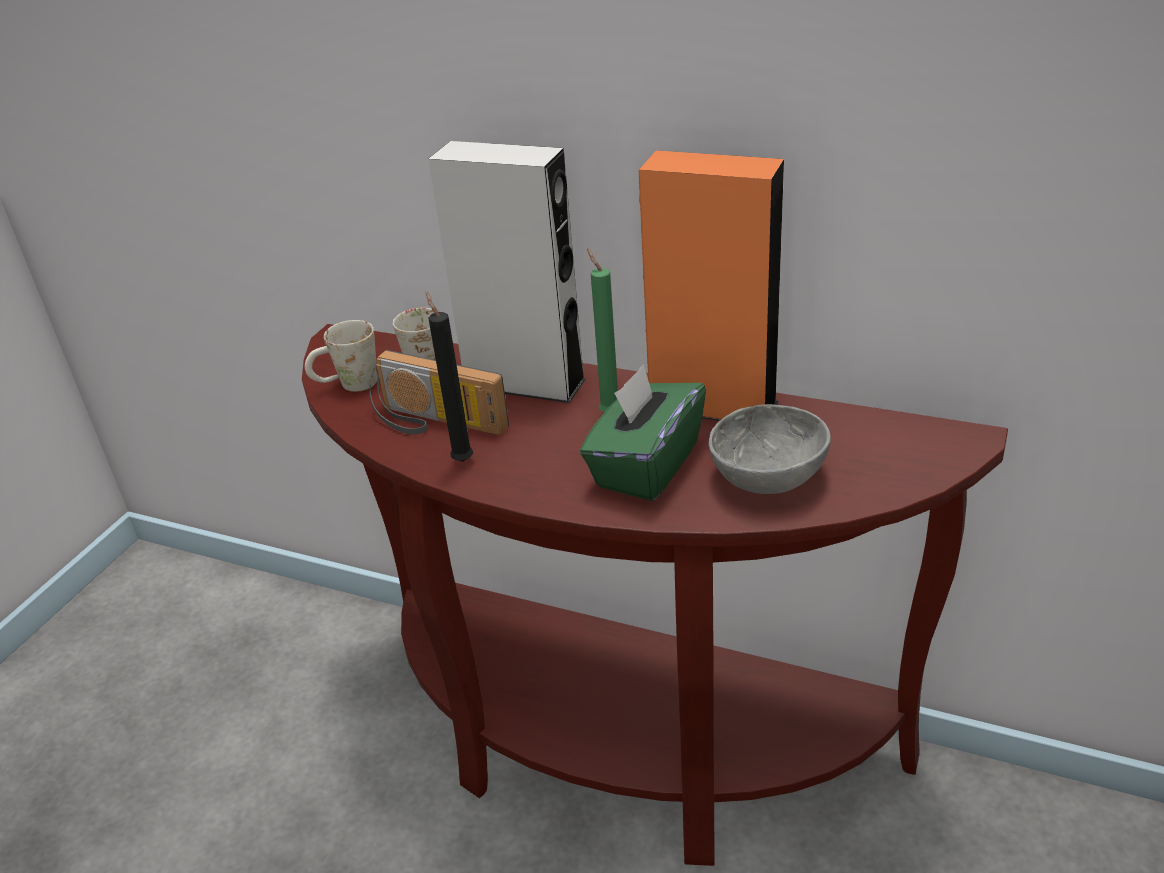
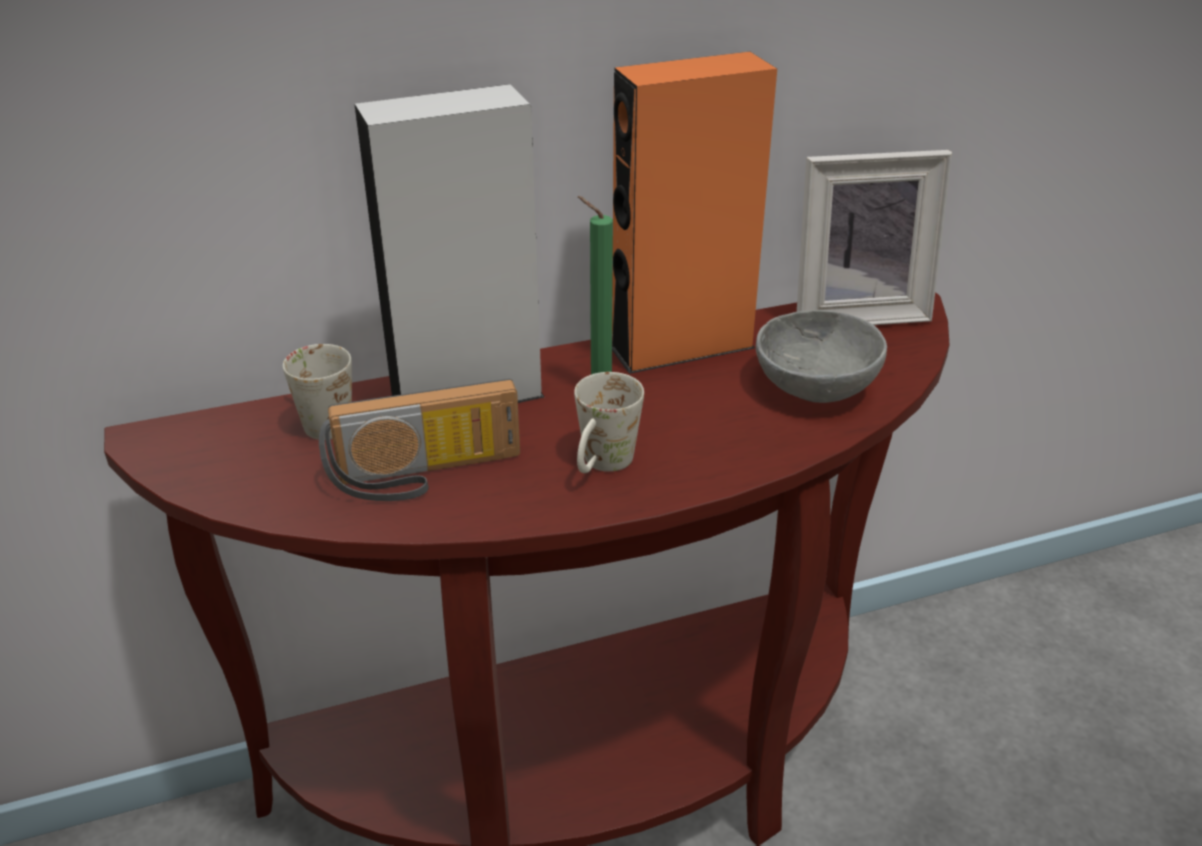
camera: 45 degrees left, 0 degrees up
(348, 386) = (249, 482): white mug -> white mug (602, 467)
(461, 459) = (512, 497): black candle -> none
(645, 466) = (703, 422): green tissue box -> none
(897, 432) = (855, 312): none -> picture frame

